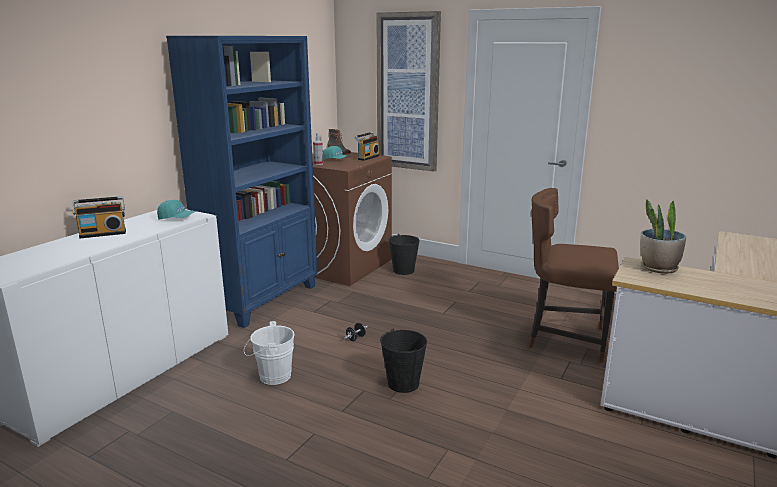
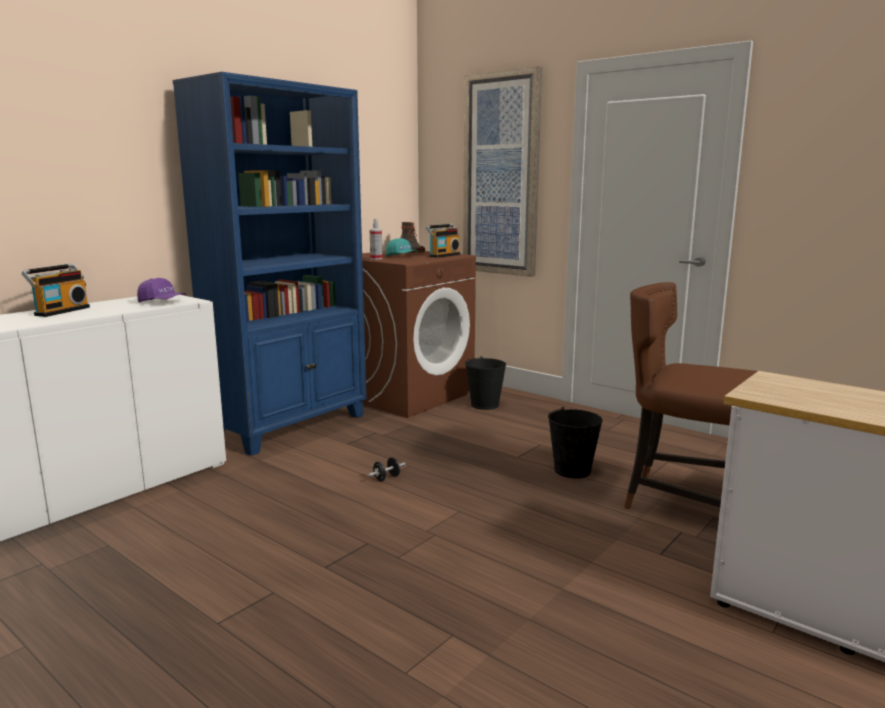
camera: 10 degrees right, 5 degrees down
(103, 233) = (60, 311): radio -> radio turned 60 degrees counterclockwise
(177, 218) = (162, 302): turquoise cap -> purple cap
(271, 376) = (255, 515): white bucket -> none
(403, 383) = (426, 539): black bucket -> black bucket (572, 470)
(658, 268) = (807, 386): potted plant -> none

